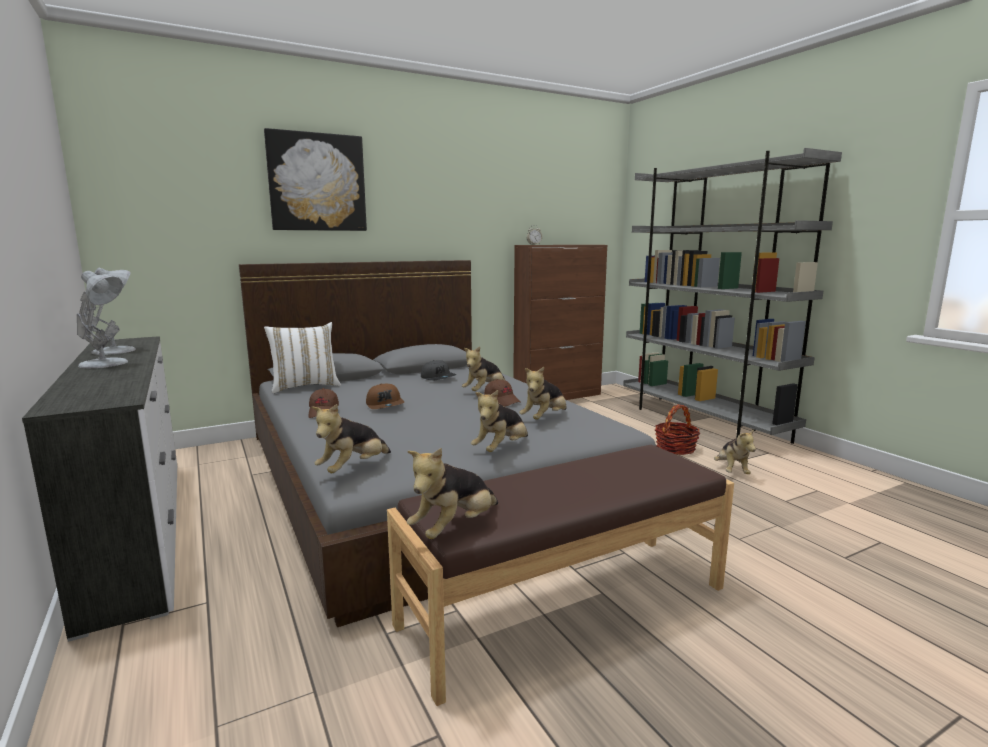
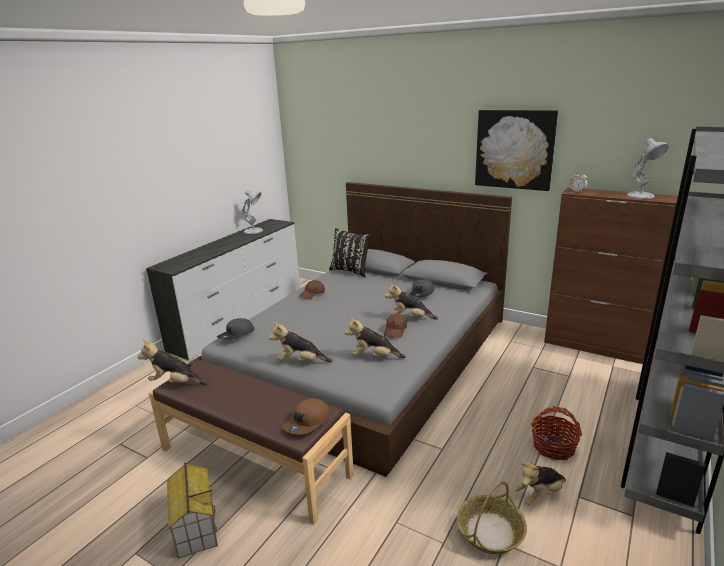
camera: 60 degrees right, 10 degrees up
(105, 363) = (228, 241): white table lamp -> white table lamp (641, 196)
(305, 386) = (351, 271): white pillow -> black pillow
(317, 182) = (397, 128): picture -> picture (514, 149)
(353, 469) = (236, 335): plush toy -> grey cap
(385, 405) = (341, 303): brown cap -> brown cap (307, 423)
(681, 698) = (195, 526): none -> toy house
(769, 502) = (490, 532): none -> basket

